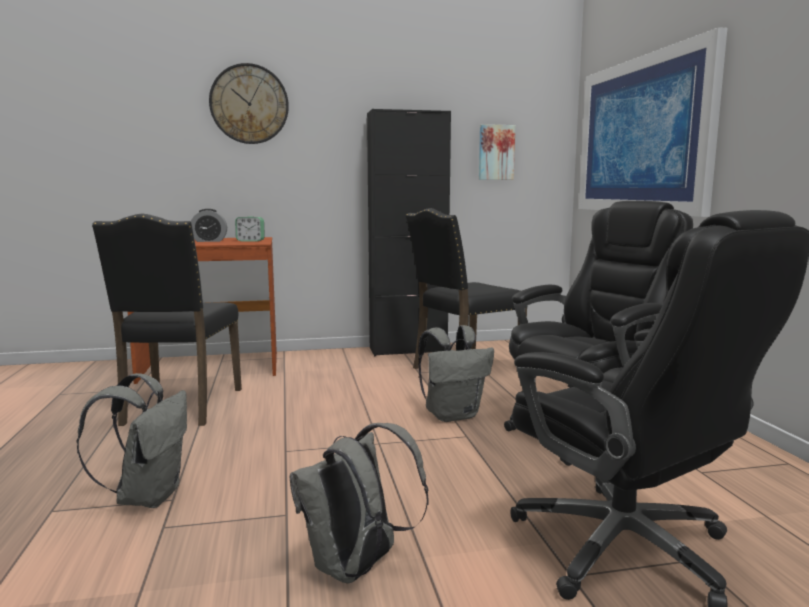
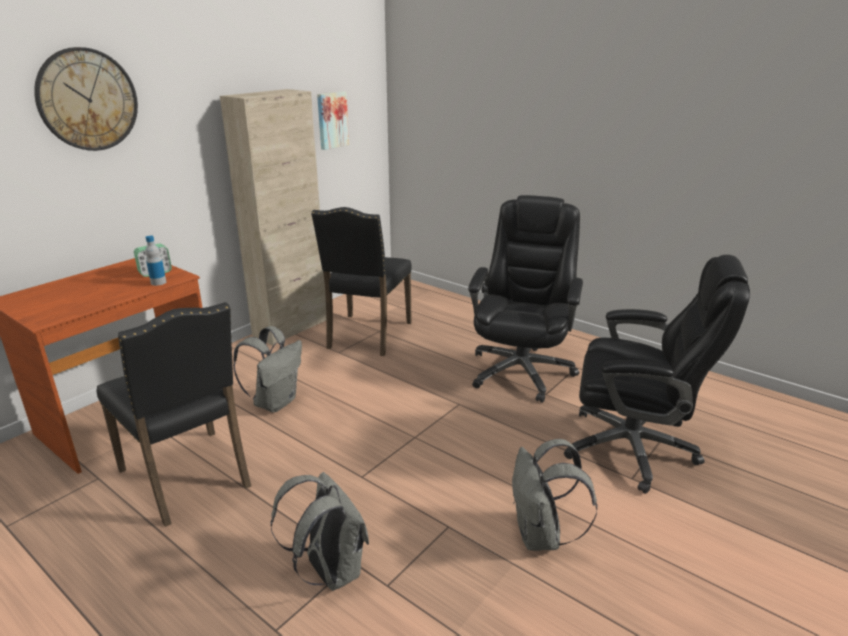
camera: 40 degrees left, 15 degrees up
(209, 241) = (107, 285): alarm clock -> none
(238, 243) = (158, 282): none -> bottle
(408, 350) = (291, 328): black cabinet -> beige cabinet
(453, 415) = (424, 388): grey backpack -> grey backpack (275, 402)
(642, 136) = (476, 113): picture -> none

